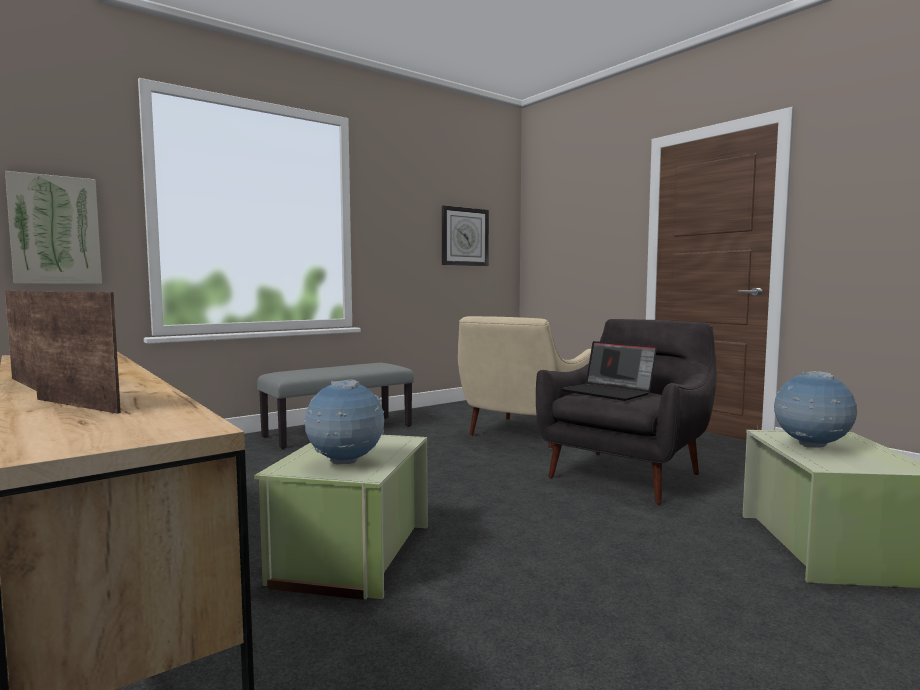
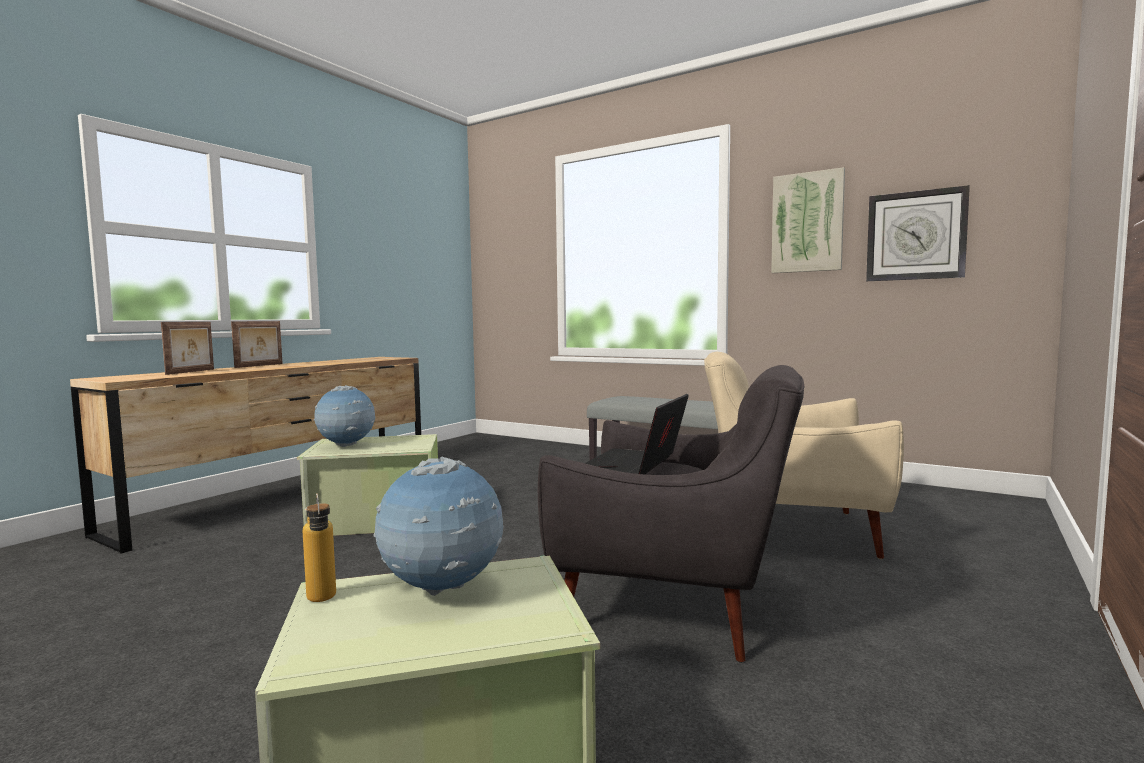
camera: 70 degrees right, 0 degrees up
(55, 230) = (511, 279): picture -> picture (807, 222)
(842, 467) = (322, 601): none -> bottle

